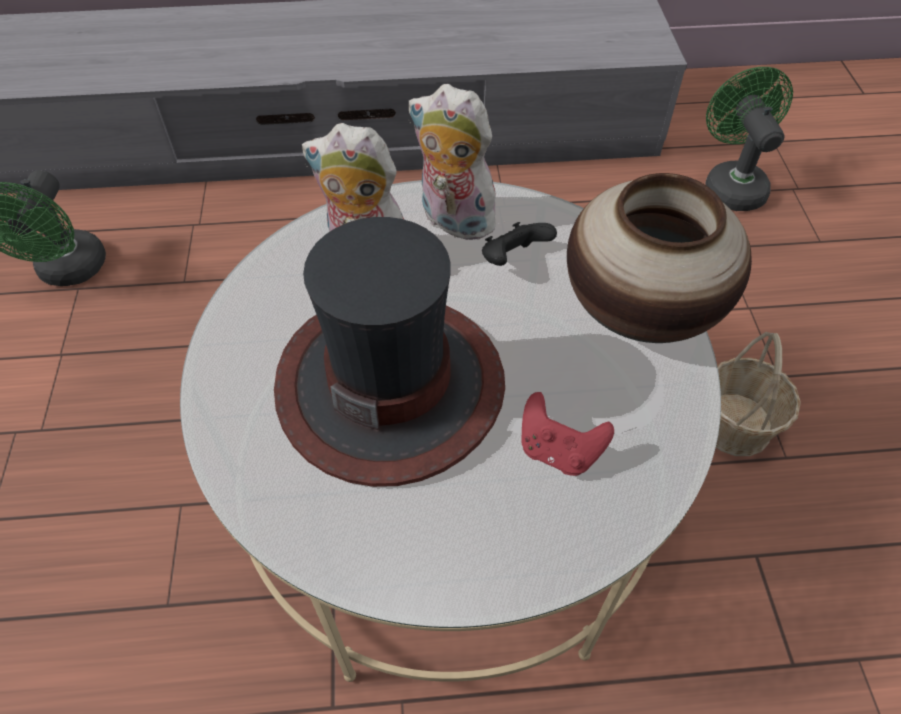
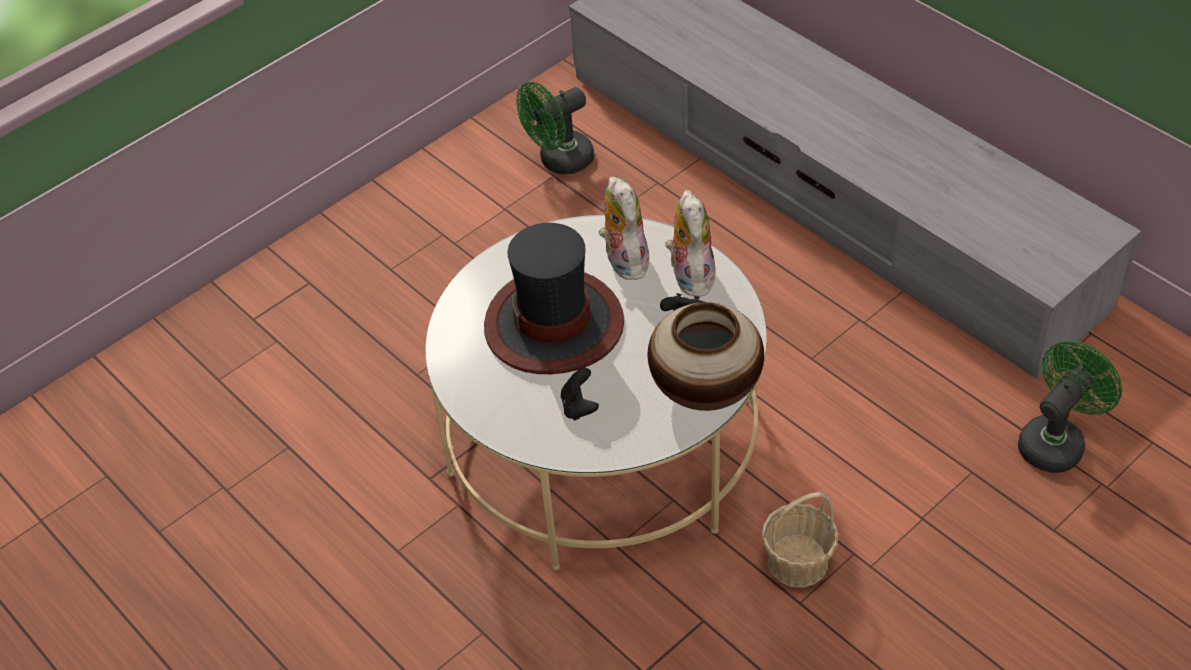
camera: 55 degrees right, 5 degrees down
(558, 450) = (579, 406): red game controller -> black game controller

